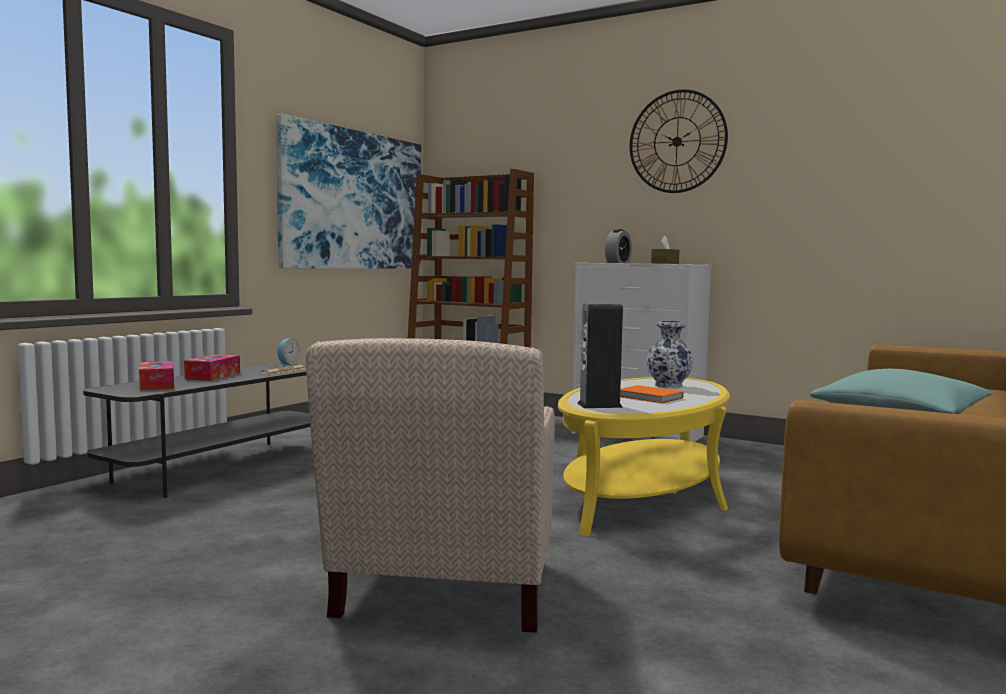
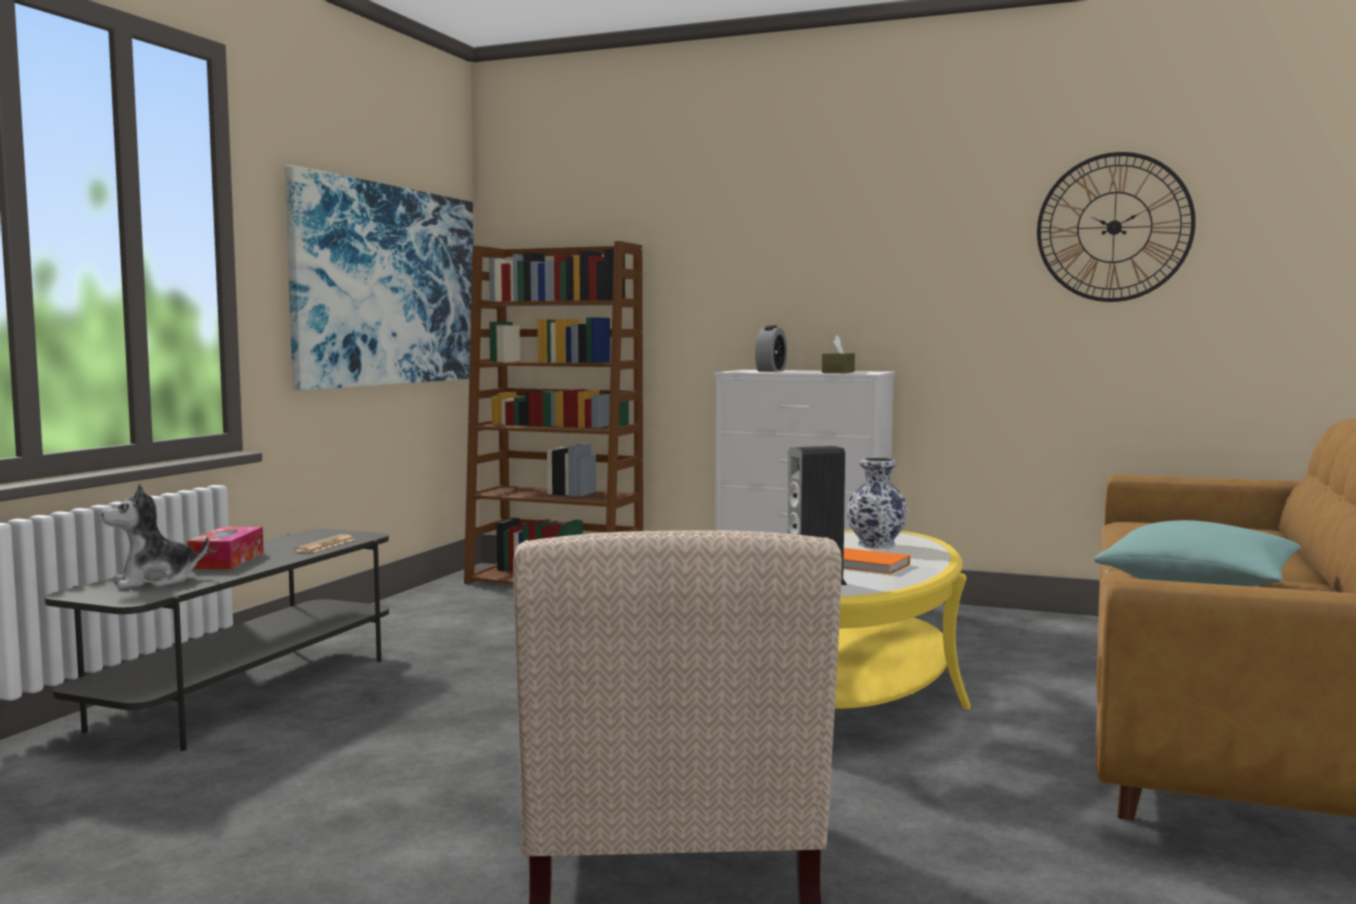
camera: 10 degrees left, 0 degrees up
(157, 384) = (155, 581): tissue box -> plush toy
(287, 365) = (323, 535): alarm clock -> none
(677, 141) = (842, 206): wall clock -> wall clock (1114, 227)

